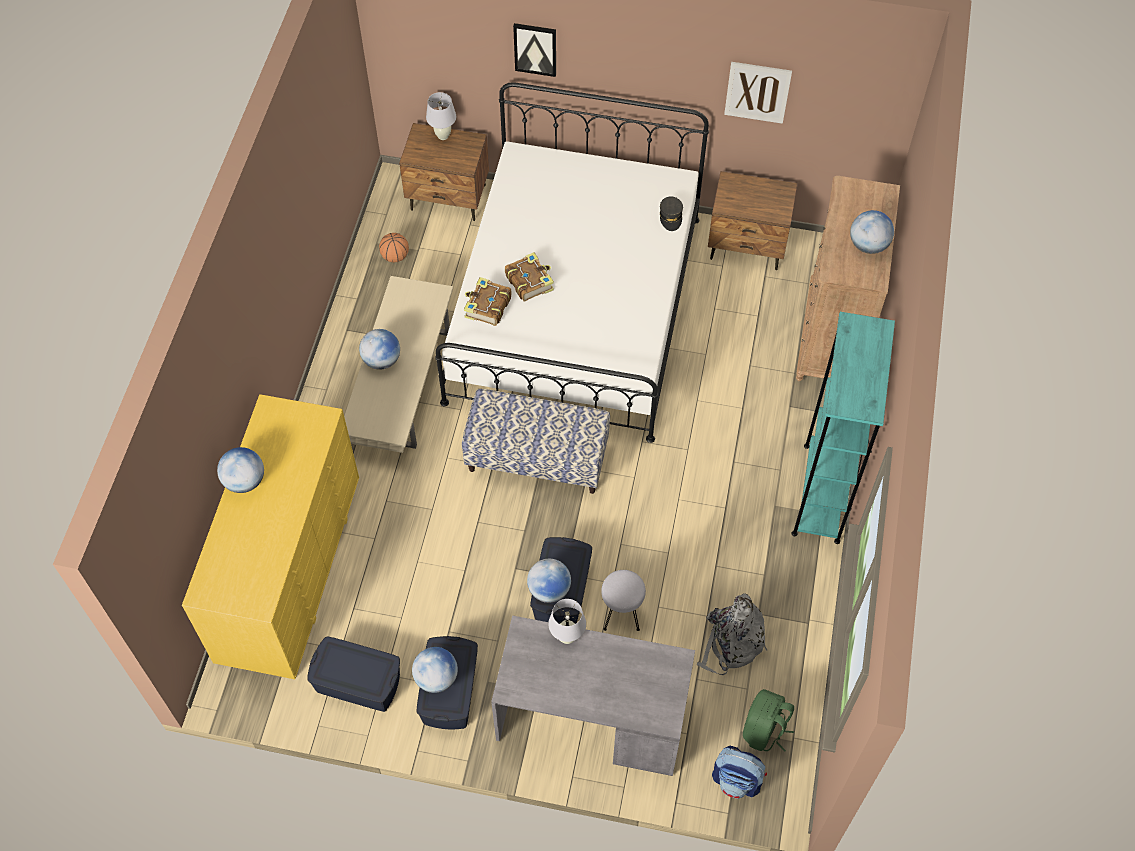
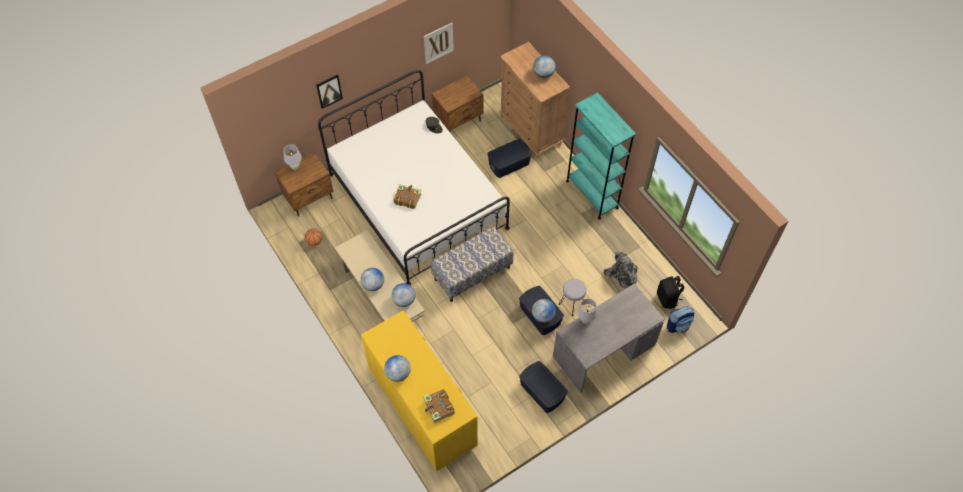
camera: 45 degrees left, 0 degrees up
(358, 683) = (504, 422): blue storage box -> blue storage box (509, 164)
(436, 678) = (539, 388): globe -> globe (404, 300)
(487, 307) = (402, 223): book -> book (438, 408)
(764, 730) = (667, 299): green backpack -> black backpack

